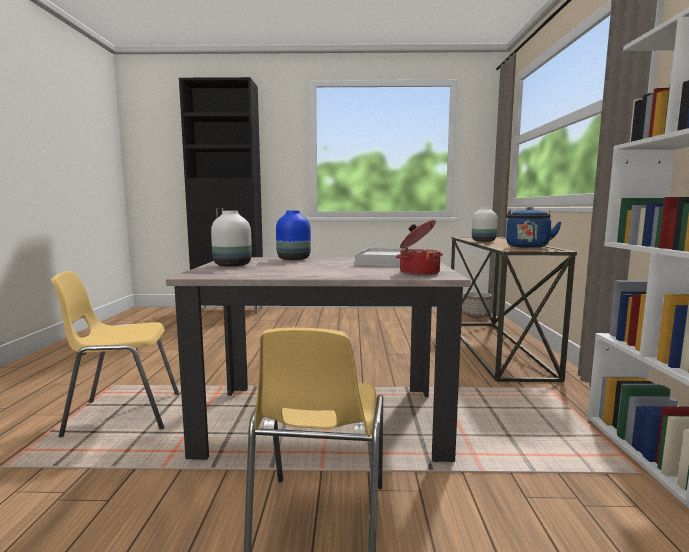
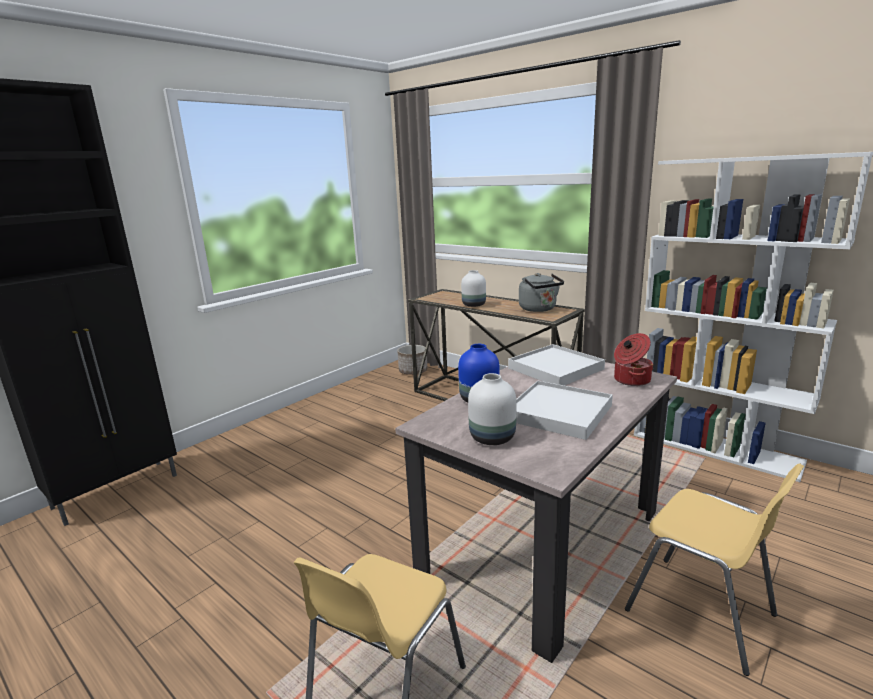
camera: 50 degrees left, 10 degrees up
(301, 269) = (559, 413): none -> white tray
(527, 247) = (539, 309): blue kettle -> grey kettle

